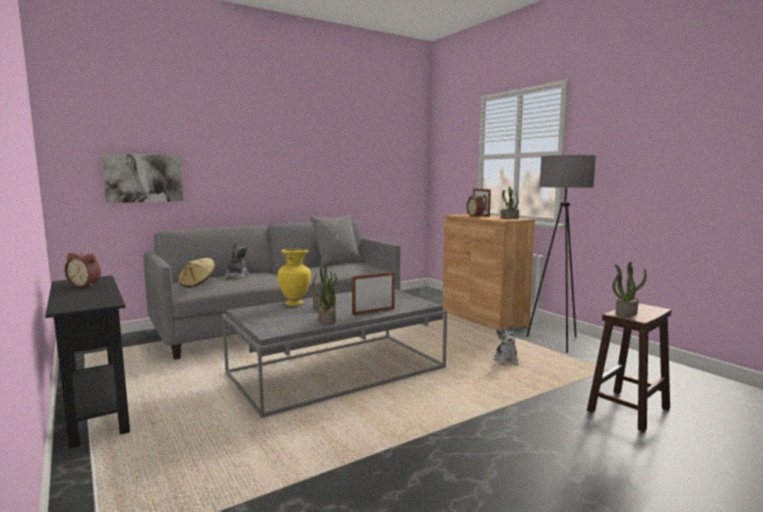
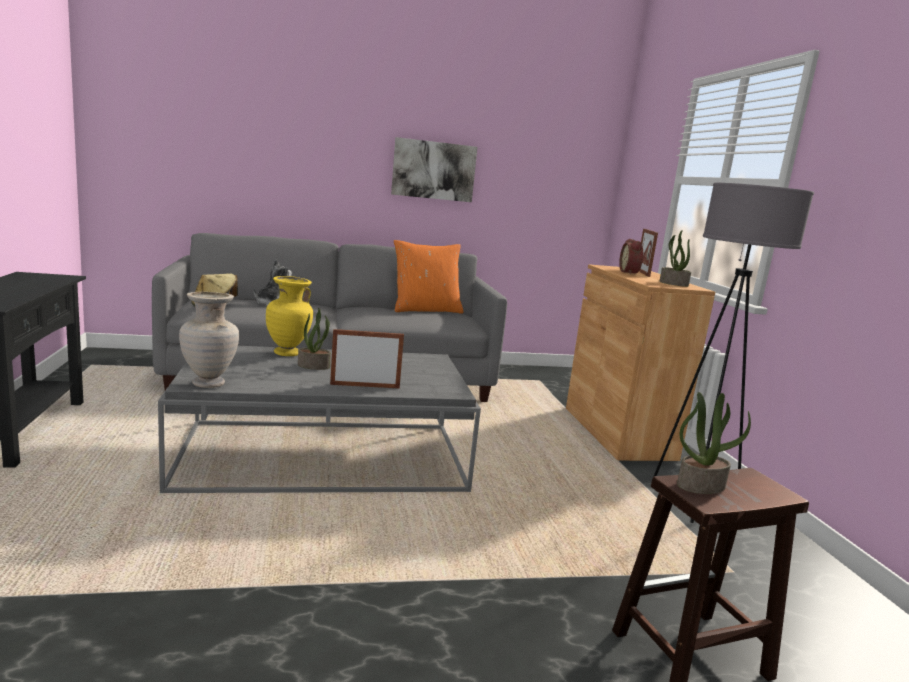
camera: 20 degrees right, 5 degrees up
(85, 285) = (30, 282): alarm clock -> none
(143, 178) = (194, 163): picture -> picture (433, 170)
(281, 330) = (209, 384): none -> beige vase
(327, 321) = (284, 385): potted plant -> none
(337, 263) = (426, 310): grey pillow -> orange pillow
(506, 360) = (575, 507): plush toy -> none

